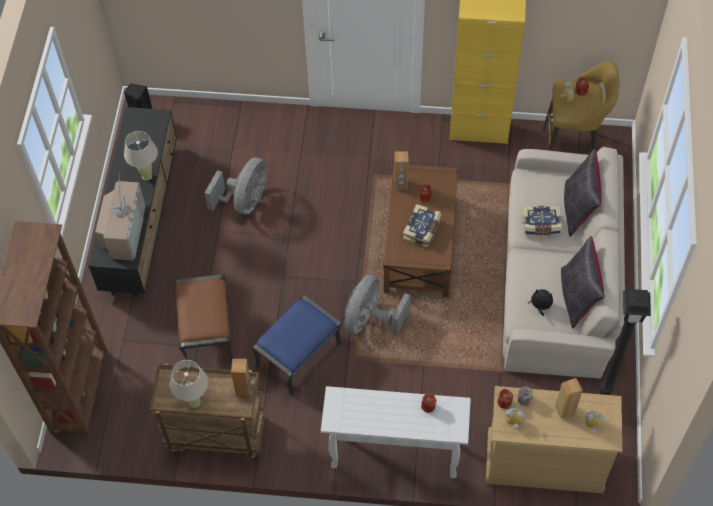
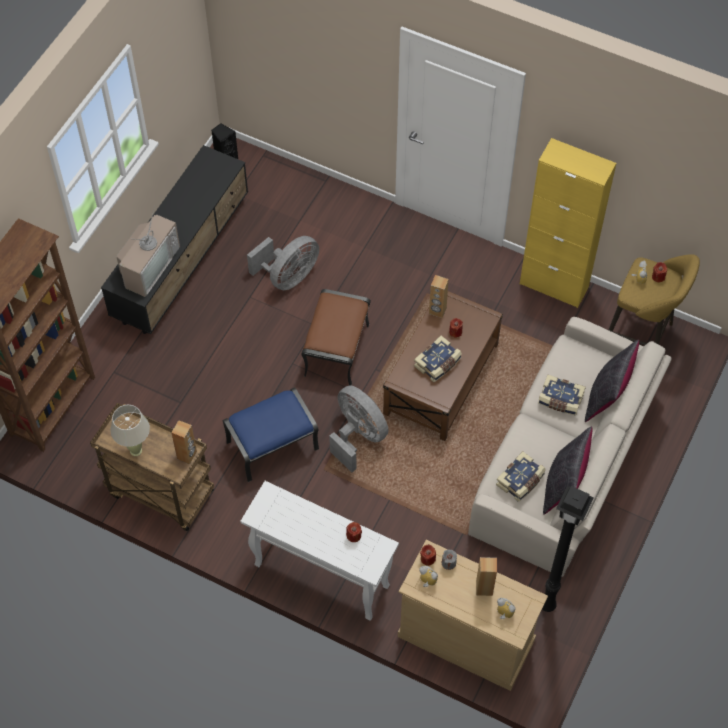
camera: 20 degrees right, 0 degrees up
(146, 176) = (193, 219): beige table lamp -> none
(206, 331) = (195, 391): brown ottoman -> brown ottoman (336, 349)
(370, 319) = (358, 436): grey fan -> grey fan turned 90 degrees clockwise
(540, 306) = (521, 481): plush toy -> book

